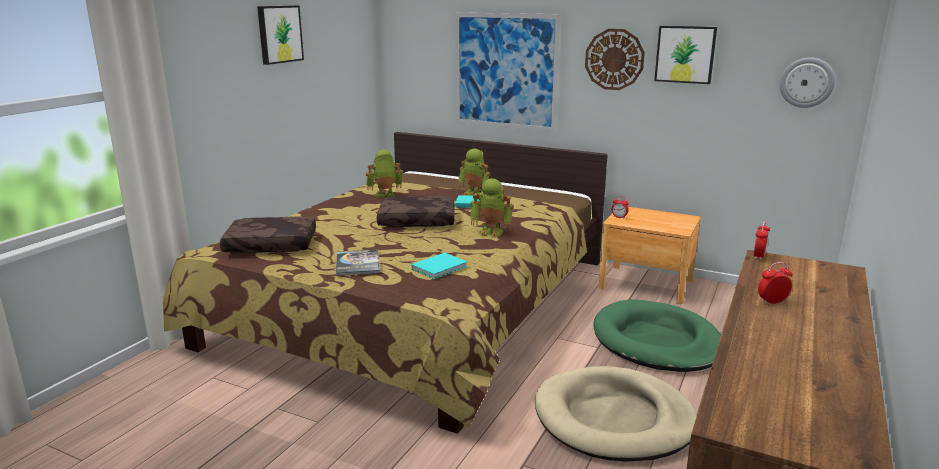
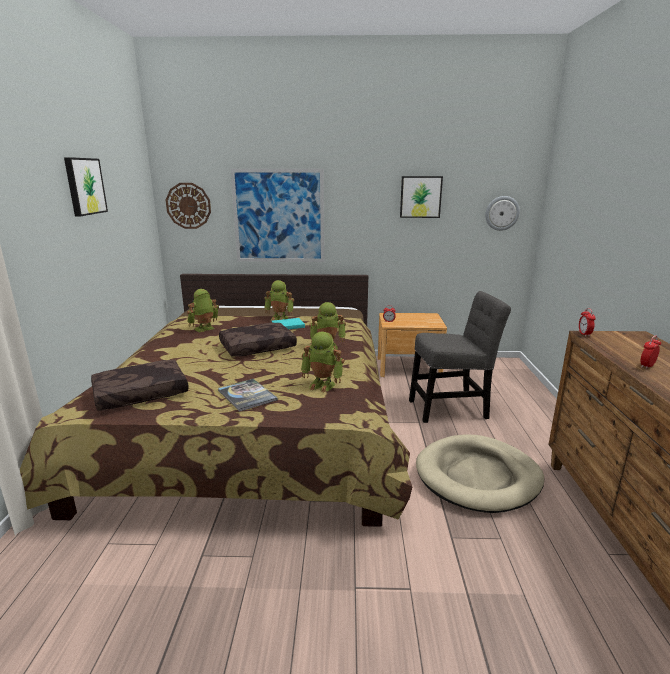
camera: 25 degrees left, 0 degrees up
(441, 268) = (323, 385): turquoise book -> toy robot
(614, 59) = (368, 203): wall clock -> wall clock (188, 206)
(656, 341) = (451, 408): green dog bed -> grey chair

